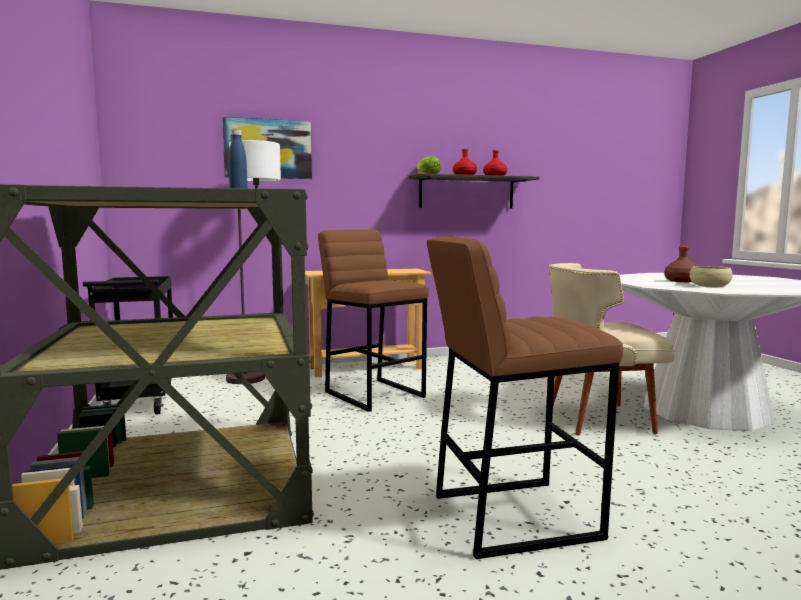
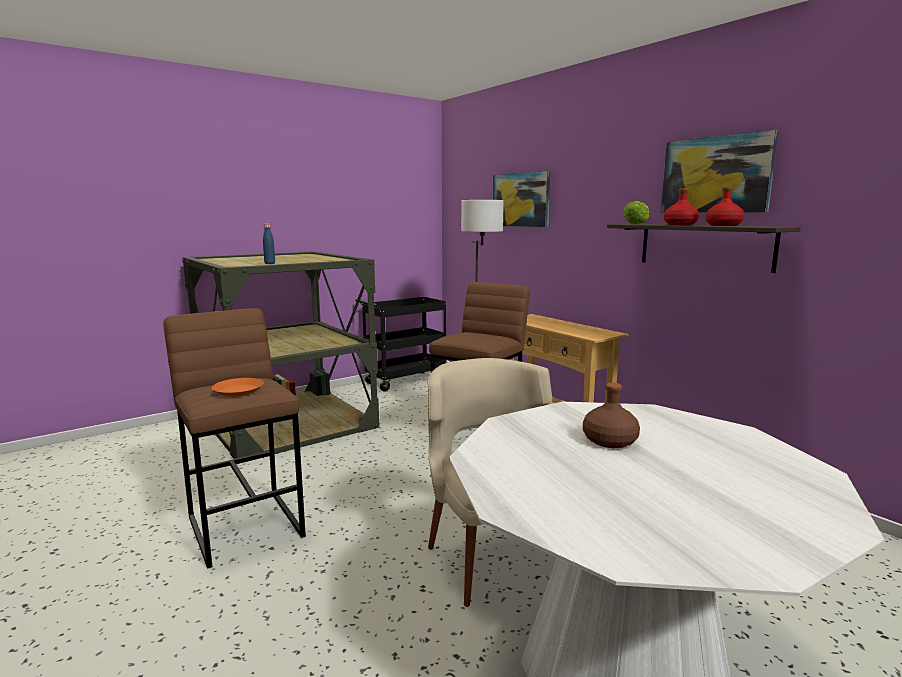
camera: 70 degrees right, 5 degrees up
(470, 142) = (715, 175): none -> picture
(553, 321) = (238, 391): none -> orange plate
(709, 286) = (549, 454): beige bowl -> none

